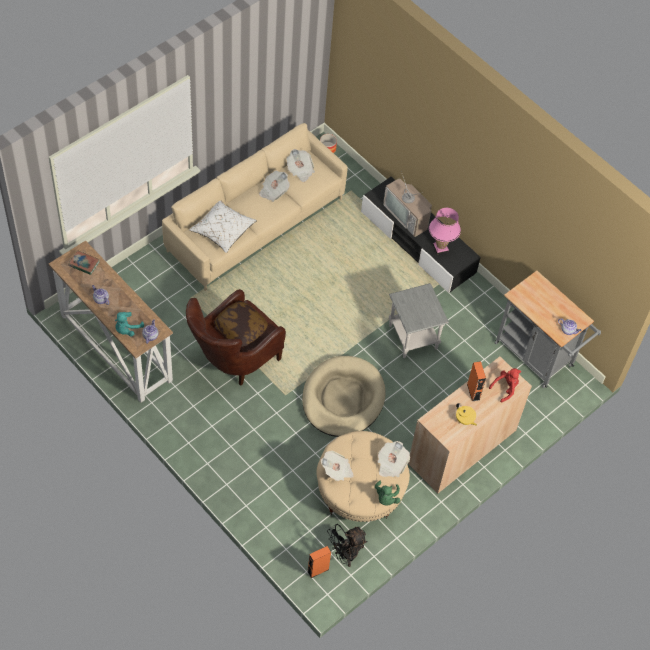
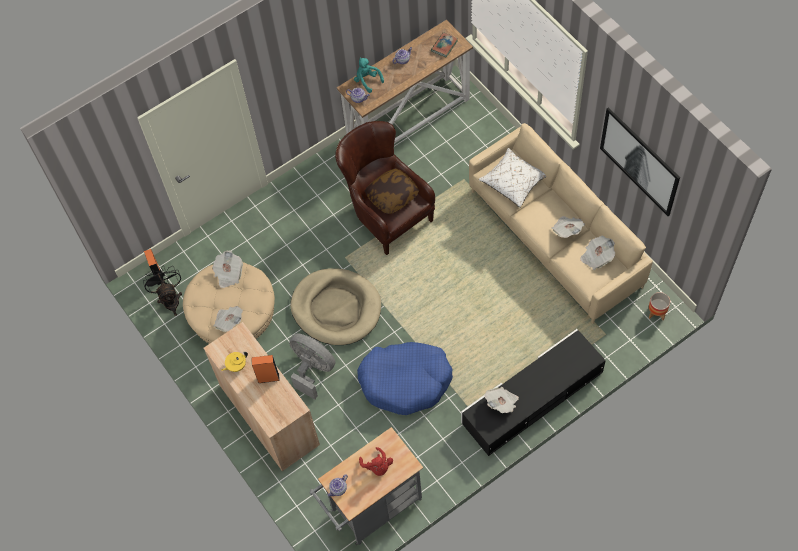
camera: 105 degrees right, 5 degrees up
(255, 88) = (639, 161): none -> picture
(386, 498) = (194, 315): green plush toy -> none
(408, 215) = (548, 373): television -> none
(410, 414) = (312, 369): none -> grey fan
(413, 337) = (405, 381): grey side table -> blue dog bed
(440, 248) = (502, 403): pink table lamp -> newspaper
(505, 388) = (269, 410): red plush toy -> red plush toy (377, 466)

